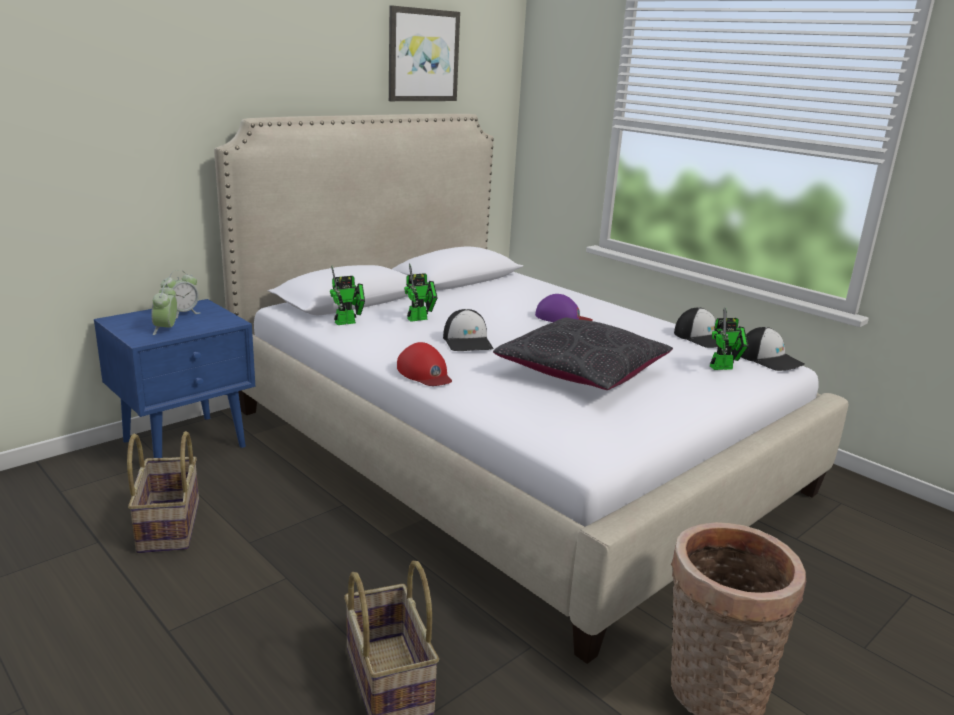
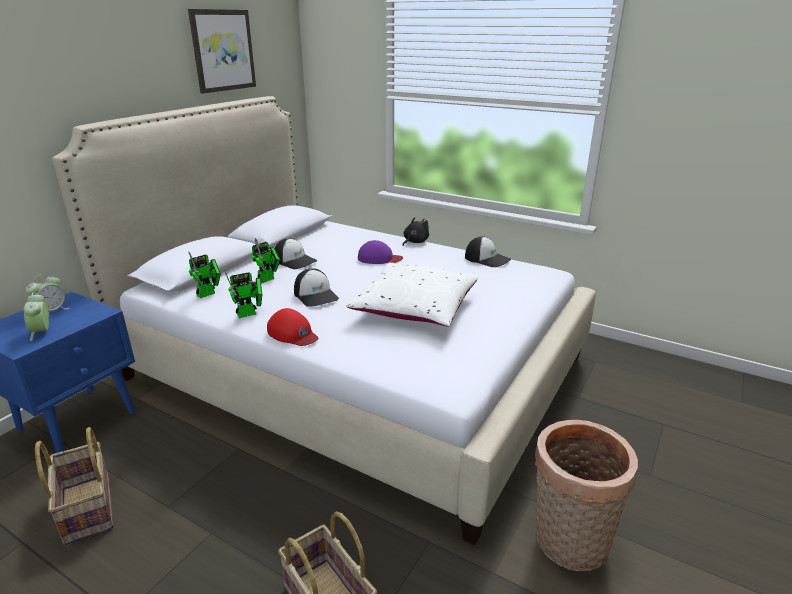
camera: 15 degrees left, 5 degrees up
(582, 373) = (415, 308): black pillow -> white pillow
(616, 307) = (415, 242): none -> black plush toy
(724, 367) = (513, 283): toy robot -> toy robot (249, 313)
(770, 359) = (540, 269): cap -> cap (295, 261)

